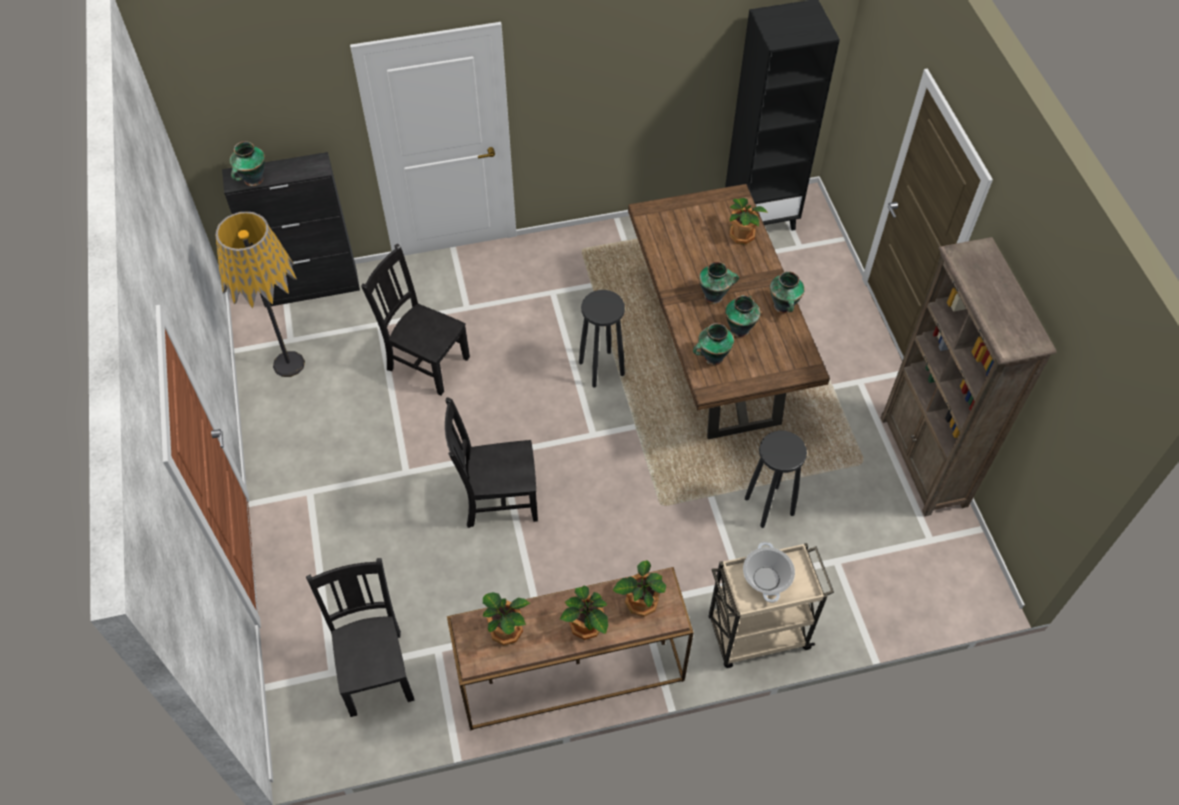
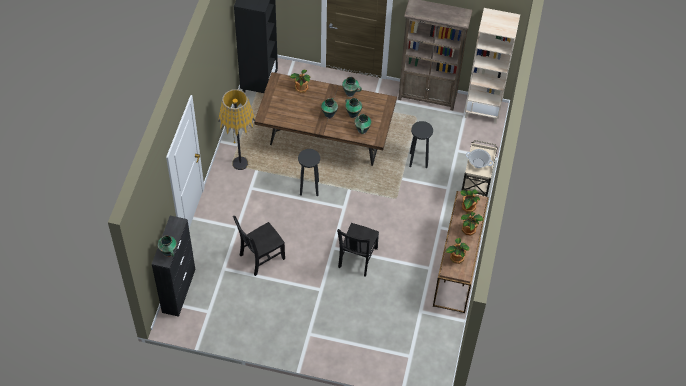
camera: 65 degrees left, 0 degrees up
(288, 364) = (224, 317): floor lamp -> floor lamp (240, 163)
(375, 669) = (418, 338): black chair -> none
(964, 568) = (483, 110): none -> beige bookcase

